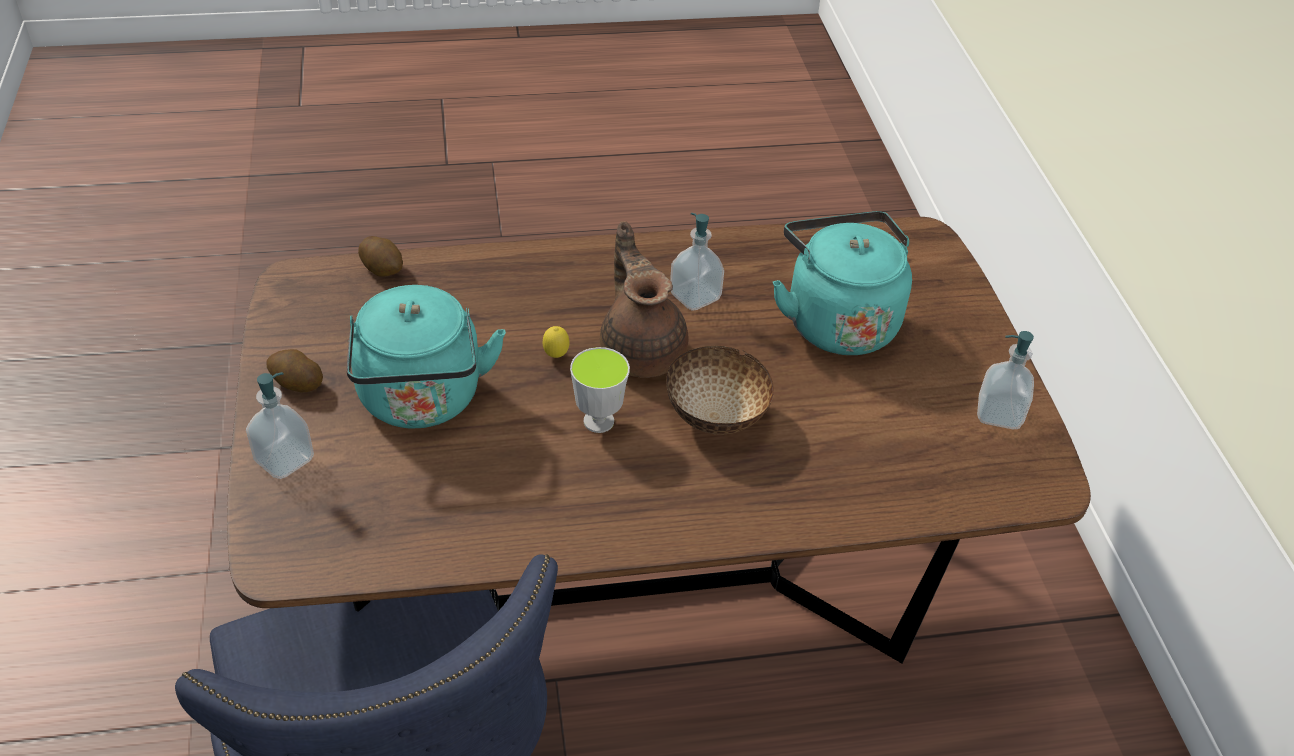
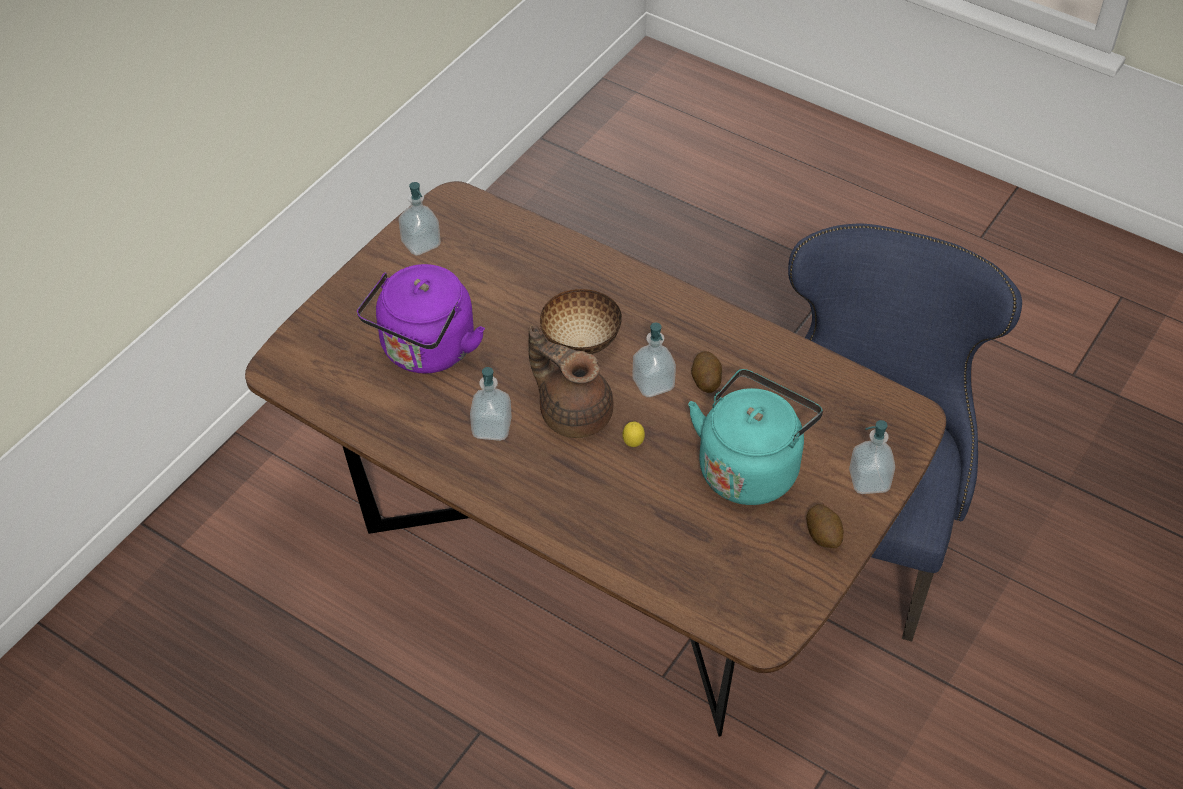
camera: 135 degrees left, 5 degrees up
(383, 268) = (686, 602): potato -> potato (706, 380)
(598, 421) = (653, 384): cup -> soap dispenser
(642, 350) = (573, 412): brown teapot -> brown teapot turned 105 degrees clockwise
(837, 320) = (425, 352): turquoise kettle -> purple kettle

